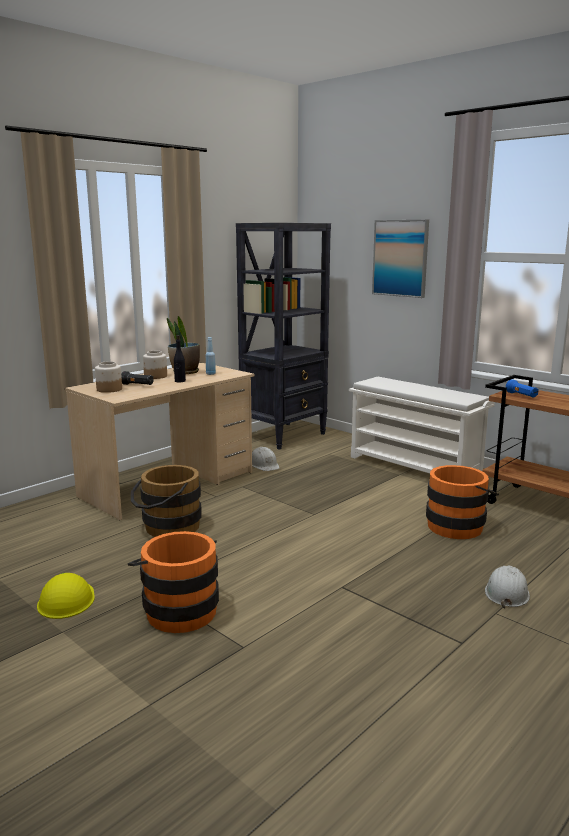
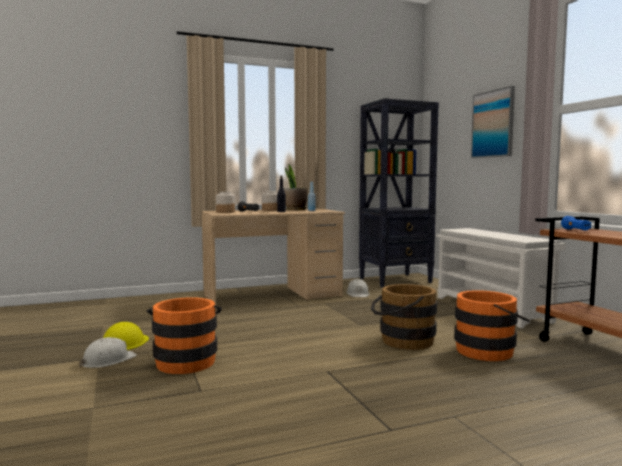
camera: 25 degrees right, 10 degrees down
(167, 528) = (240, 317): brown bucket -> brown bucket (402, 341)
(506, 592) = (484, 404): white hard hat -> white hard hat (108, 360)

